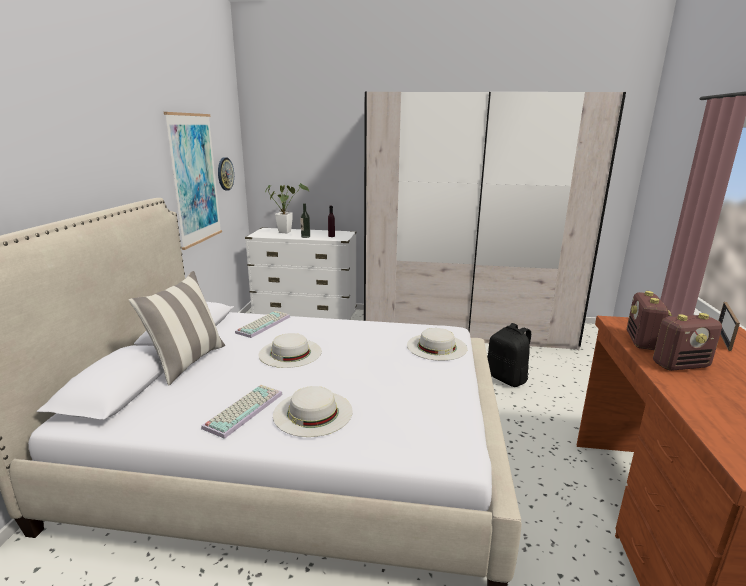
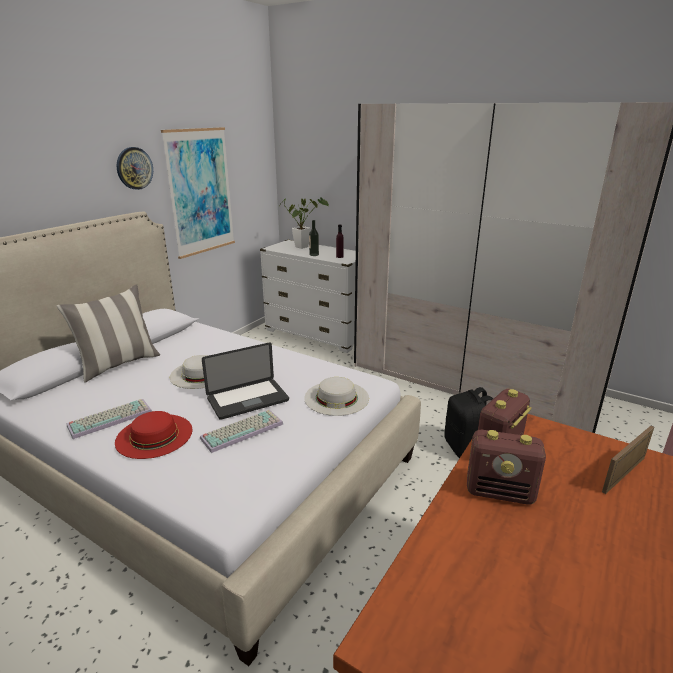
camera: 25 degrees right, 5 degrees up
(225, 174) = (245, 185): wall clock -> wall clock (134, 168)
(263, 324) = (210, 340): keyboard -> keyboard (242, 430)
(313, 412) = (154, 435): white hat -> red hat
(364, 364) = (248, 400): none -> laptop

